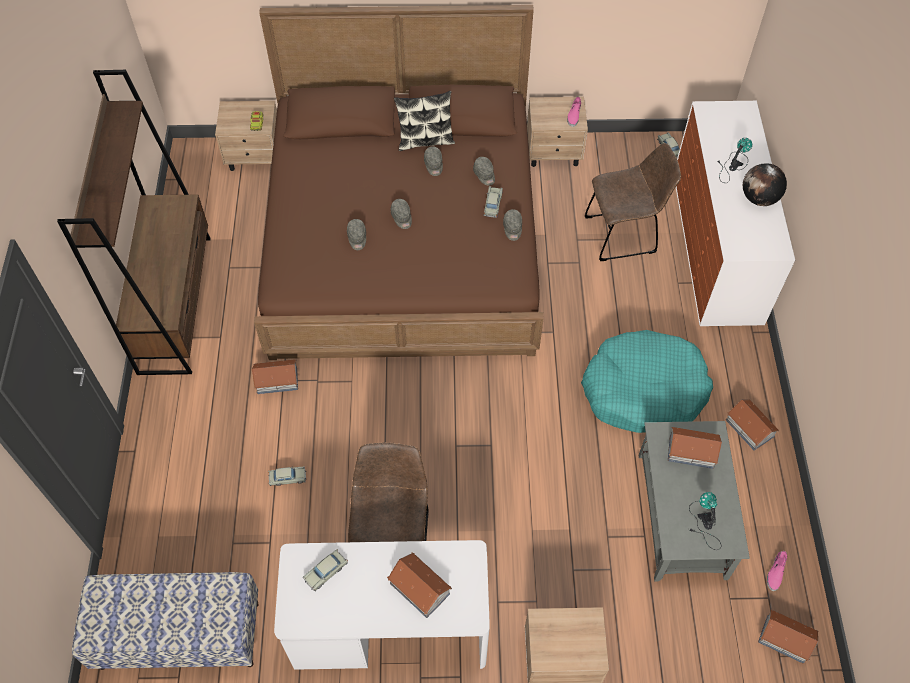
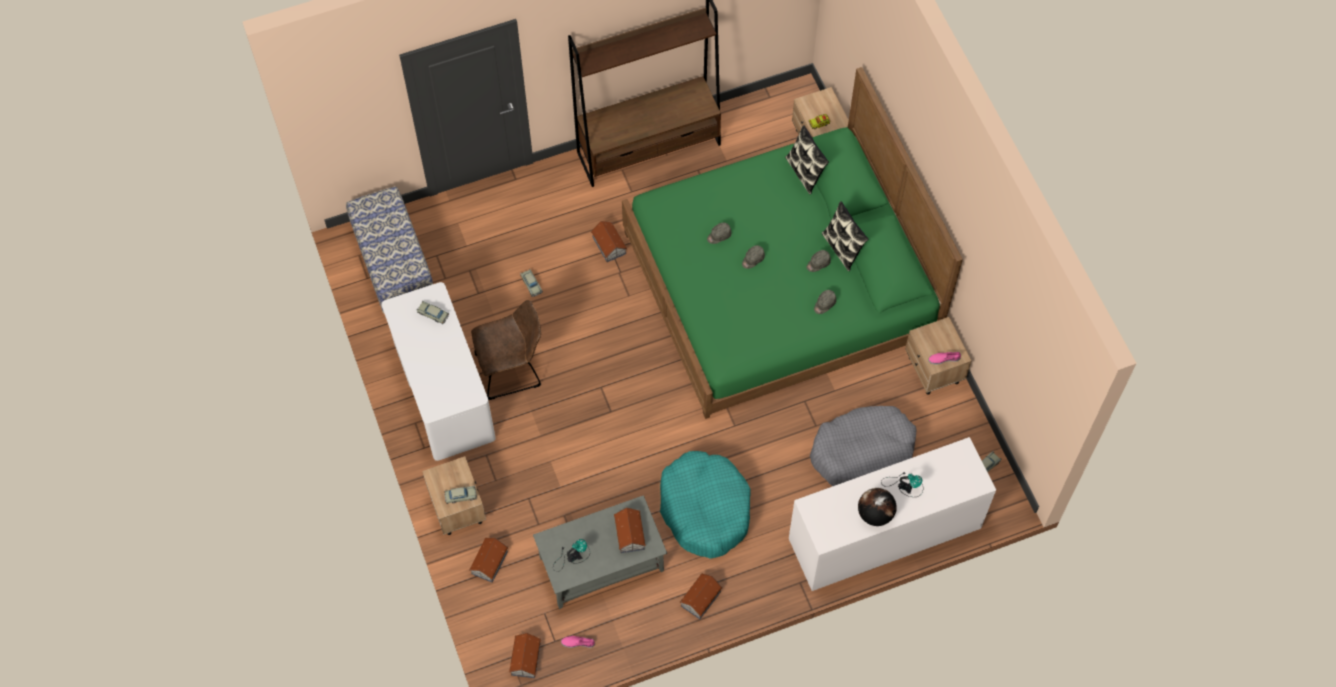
camera: 70 degrees right, 5 degrees up
(318, 142) = (805, 172): none -> pillow
(403, 240) = (780, 283): brown bed -> green bed
(420, 589) = (440, 373): toy house -> toy house (489, 563)
(492, 204) = (795, 320): beige toy car -> beige toy car (460, 496)
(512, 228) = (777, 342): grey cap -> none
(624, 234) = (863, 453): brown chair -> grey dog bed

